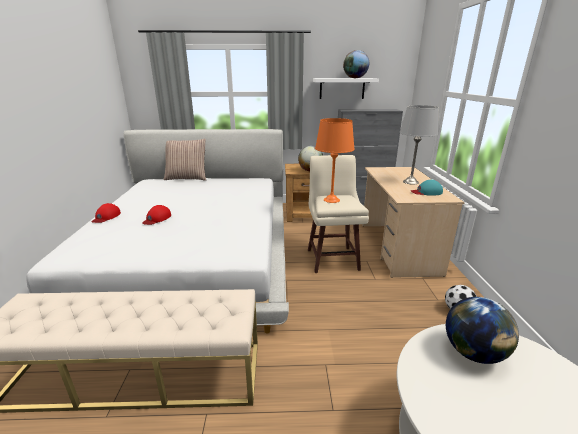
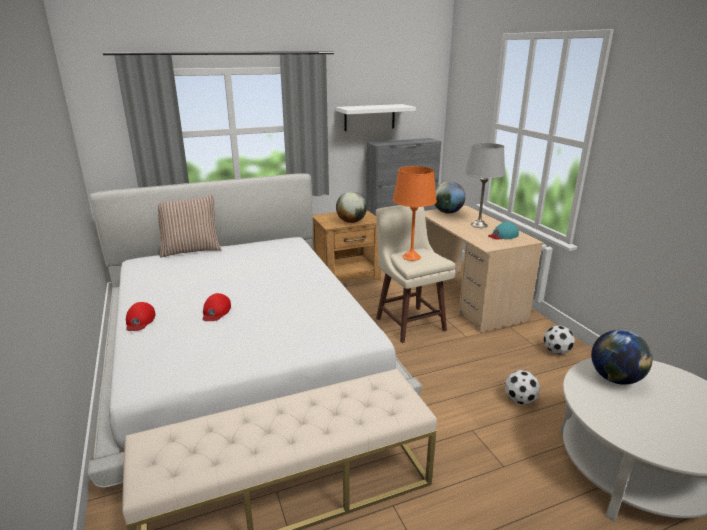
camera: 20 degrees left, 0 degrees up
(355, 78) = (387, 106): globe -> globe (447, 212)
(391, 348) = (520, 400): none -> football

